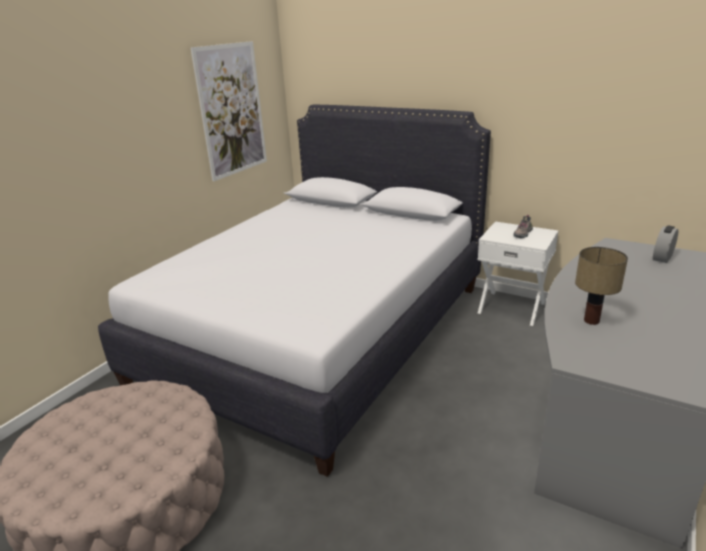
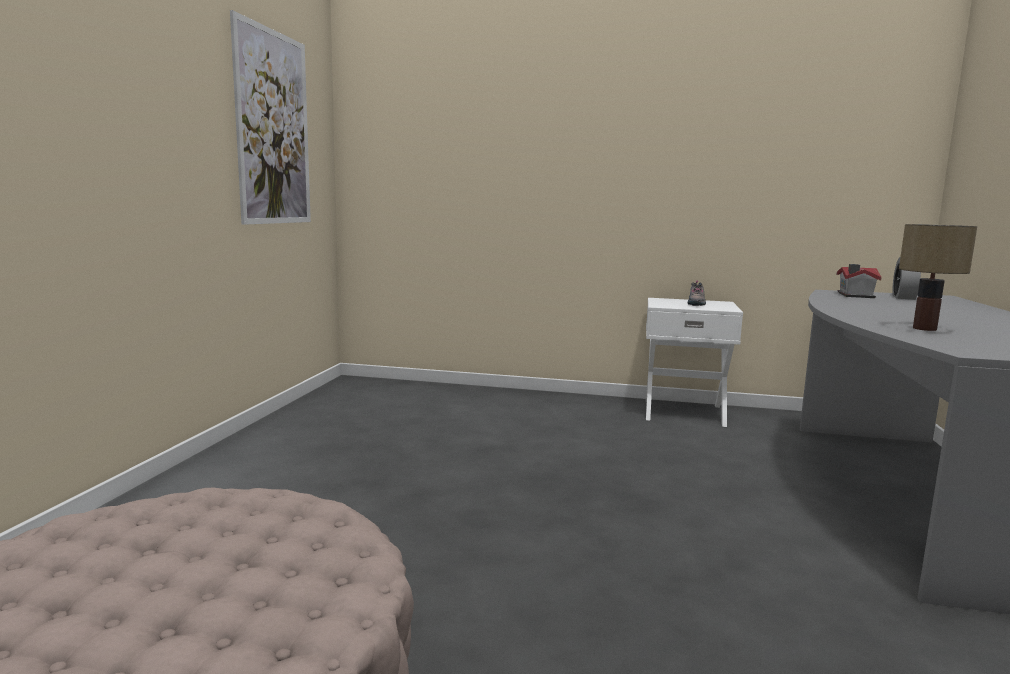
camera: 20 degrees left, 15 degrees down
(319, 331) = (432, 453): white bed -> none
(623, 251) = (854, 295): none -> toy house

